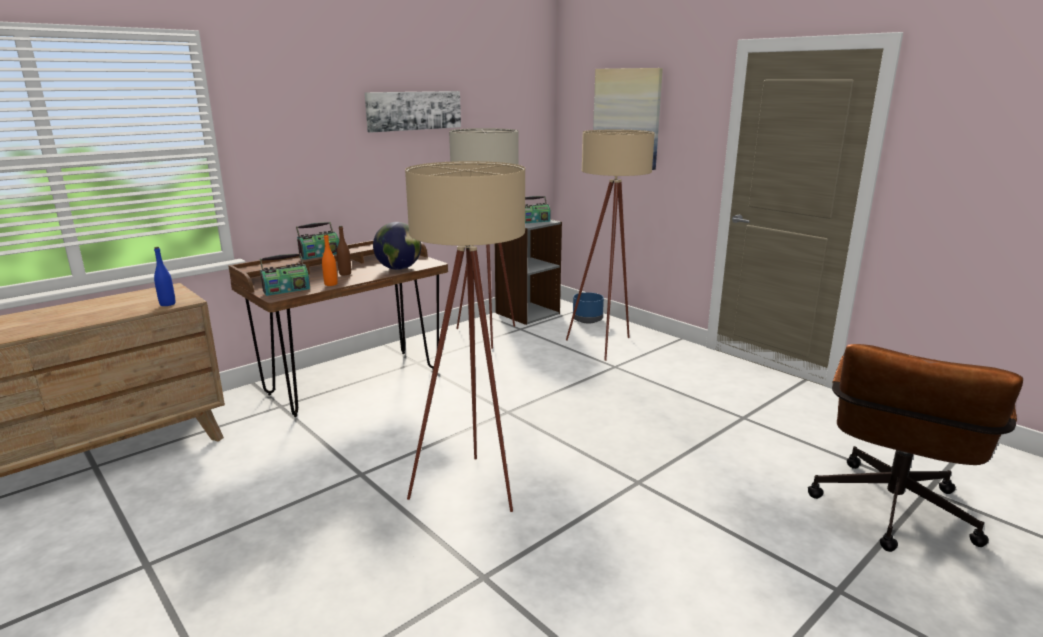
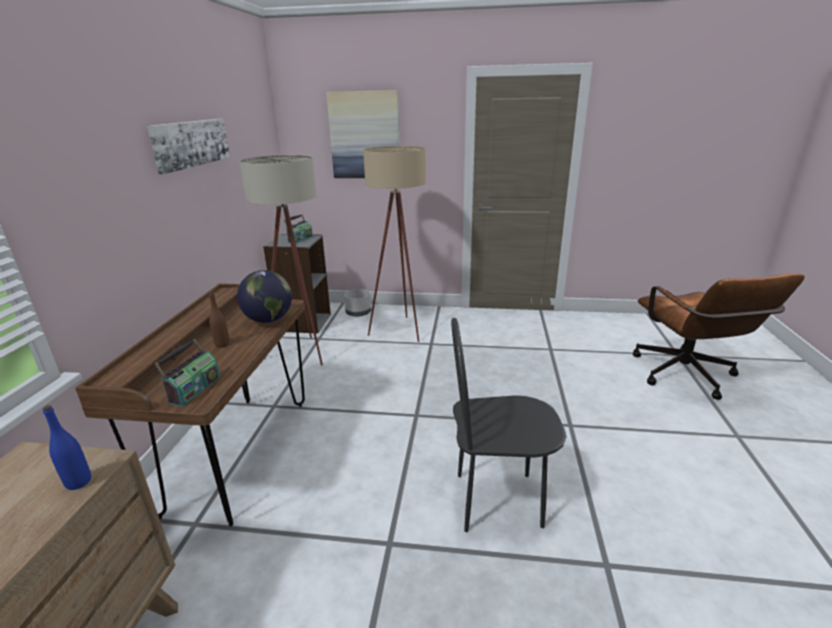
camera: 40 degrees left, 5 degrees up
(319, 255) = (172, 333): radio -> none
(331, 284) = (233, 362): orange bottle -> none
(474, 494) = (498, 500): beige floor lamp -> black chair
(587, 320) = (358, 313): blue planter -> grey planter

